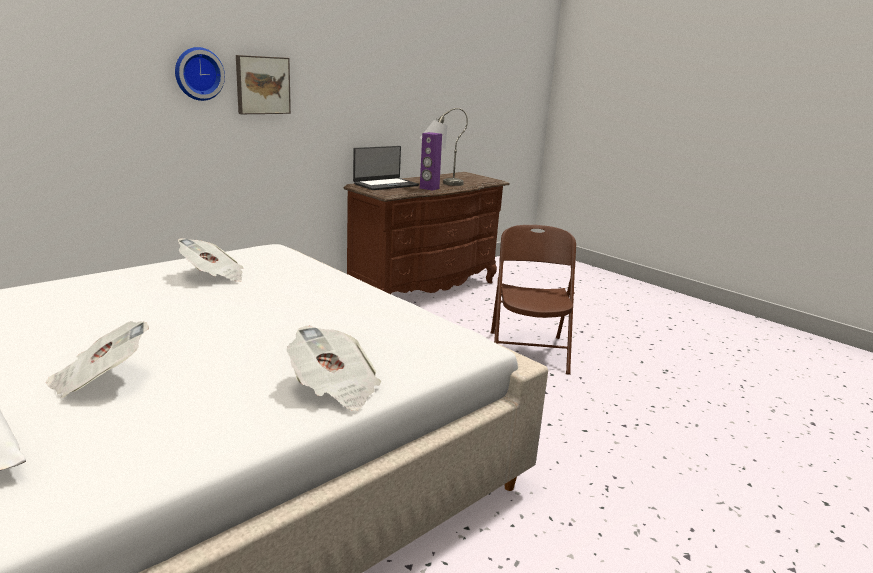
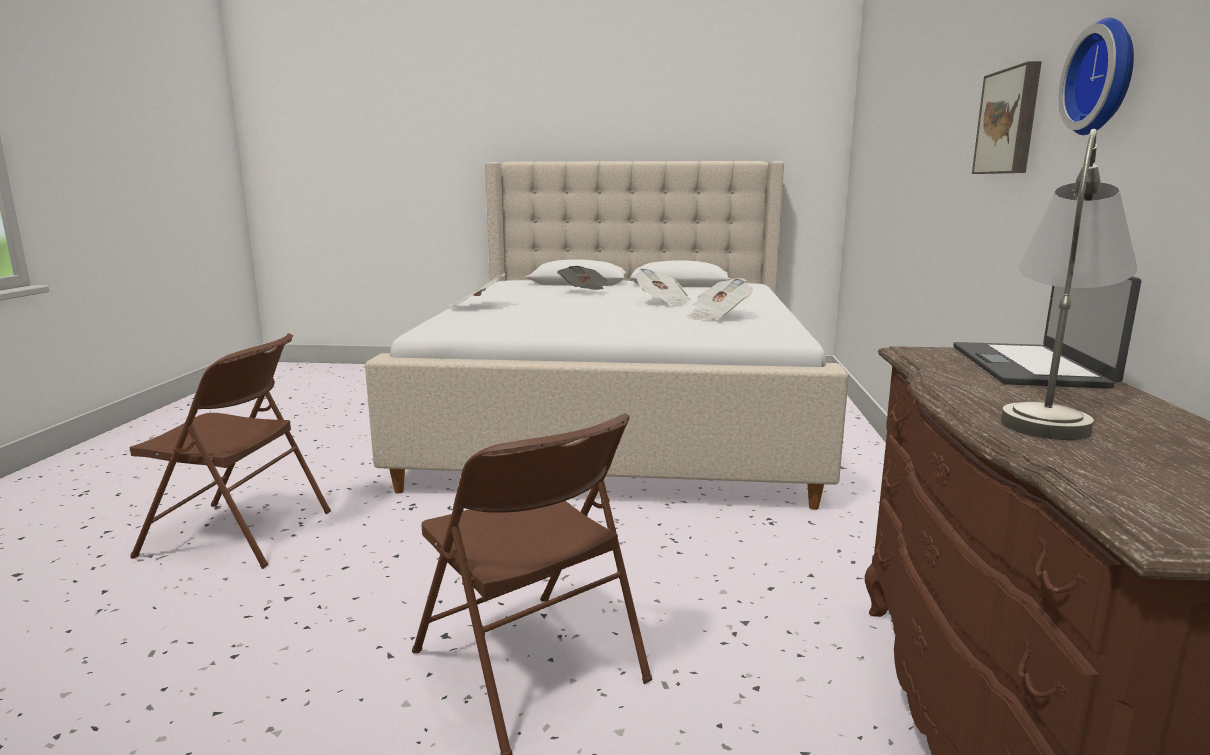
camera: 140 degrees right, 5 degrees down
(154, 311) = (662, 303): none -> newspaper
(198, 74) = (967, 115): wall clock -> wall clock (1105, 77)
(429, 188) = (959, 384): purple speaker -> none
(661, 501) = (237, 534): none -> brown chair

